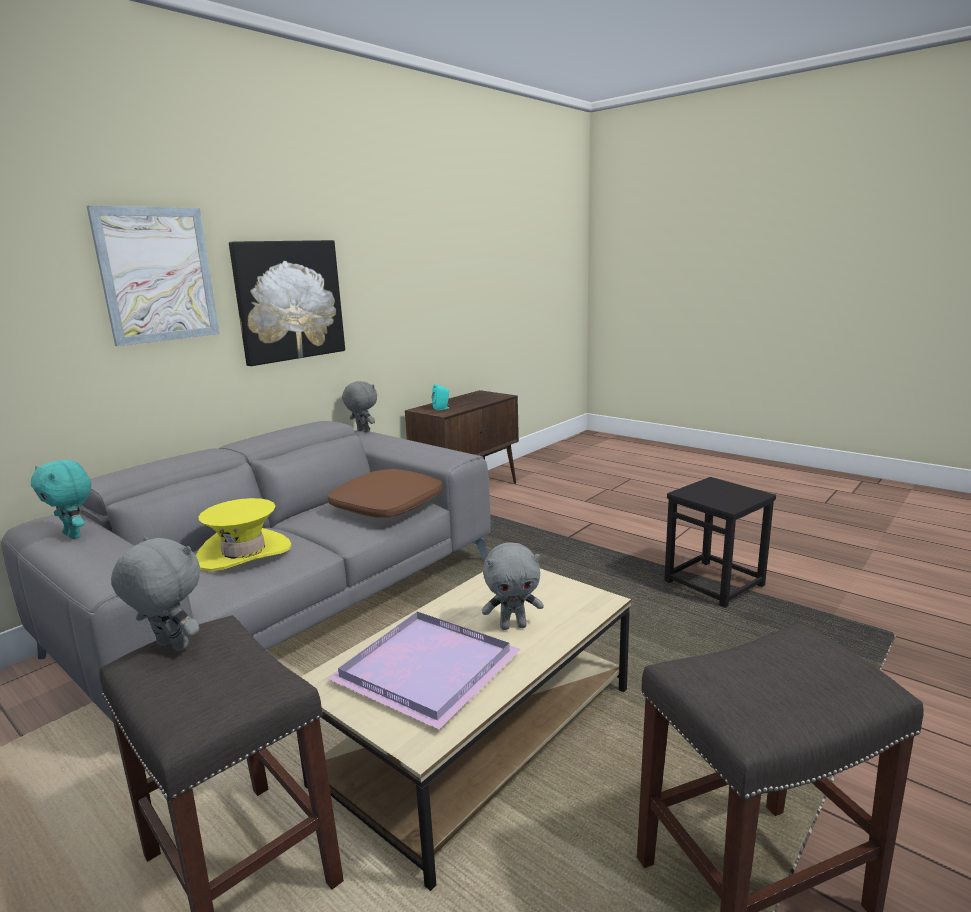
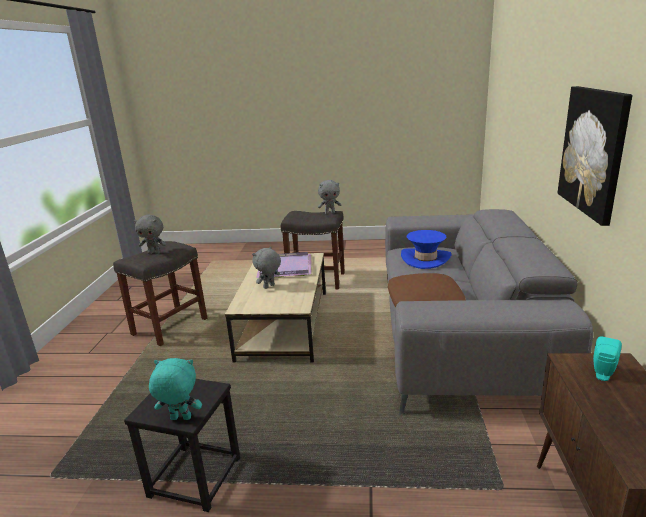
camera: 145 degrees right, 5 degrees up
(74, 535) = (460, 217): turquoise plush toy -> turquoise plush toy (180, 419)
(157, 275) = (552, 106): picture -> none
(244, 553) = (425, 259): yellow hat -> blue hat
(362, 431) = (570, 312): grey plush toy -> grey plush toy (154, 253)

